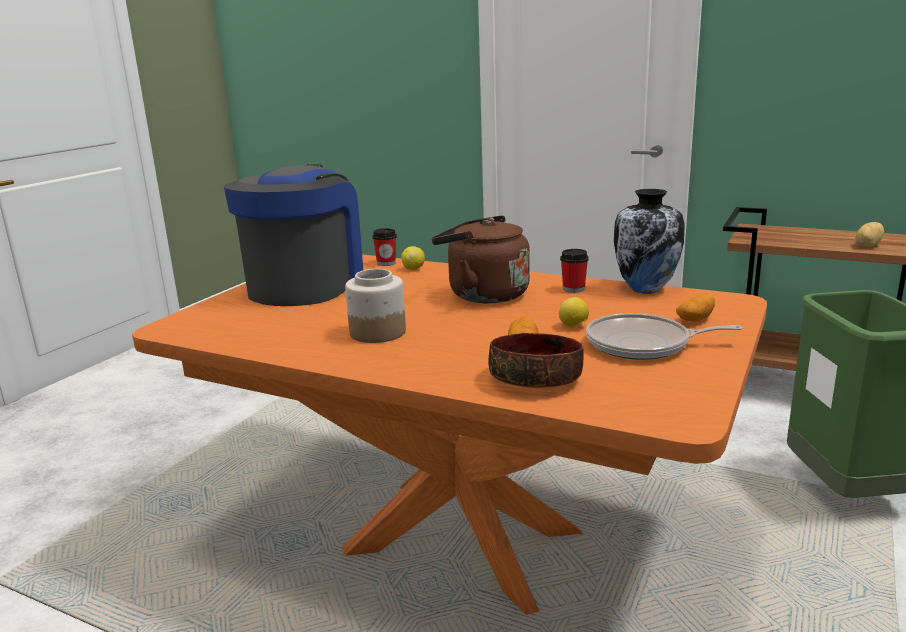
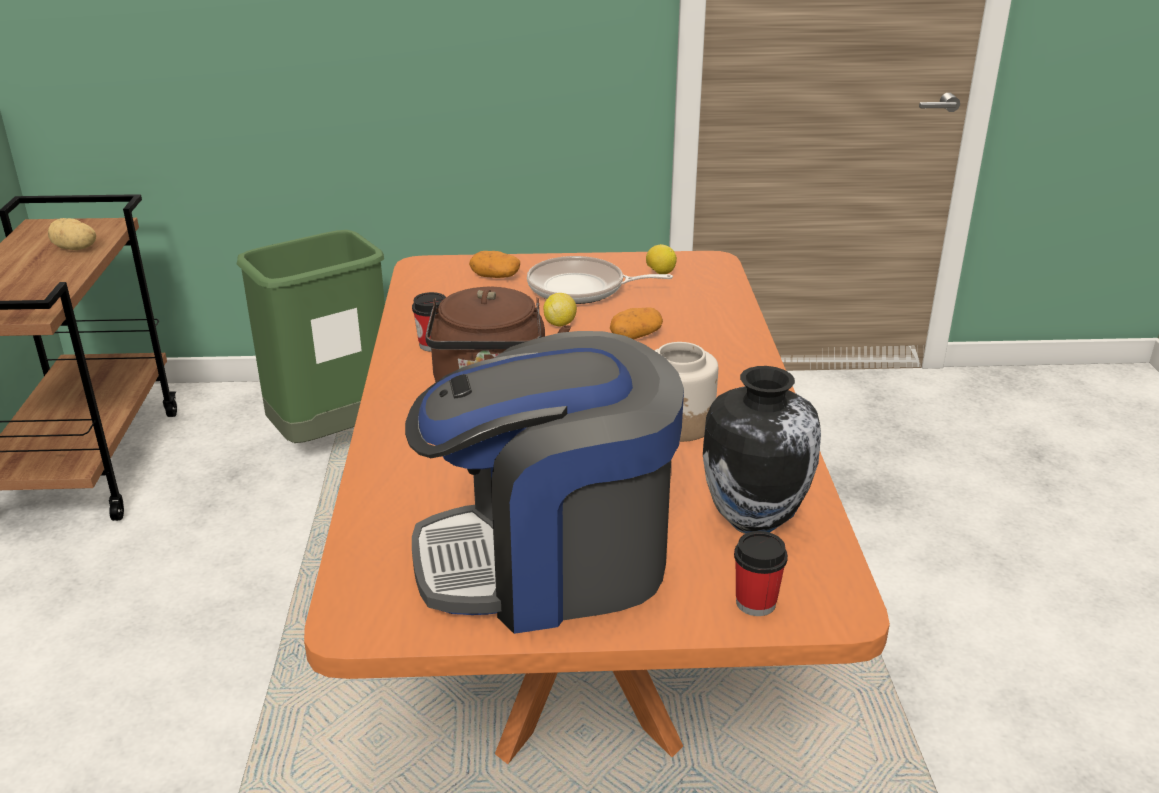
camera: 120 degrees left, 10 degrees up
(386, 263) = (375, 526): cup -> cup (755, 603)
(413, 269) = (397, 486): lemon -> lemon (660, 273)
(536, 379) = (700, 316): bowl -> none
(643, 345) = (581, 289): frying pan -> frying pan turned 120 degrees clockwise
(646, 289) = (409, 308): vase -> vase (754, 521)

